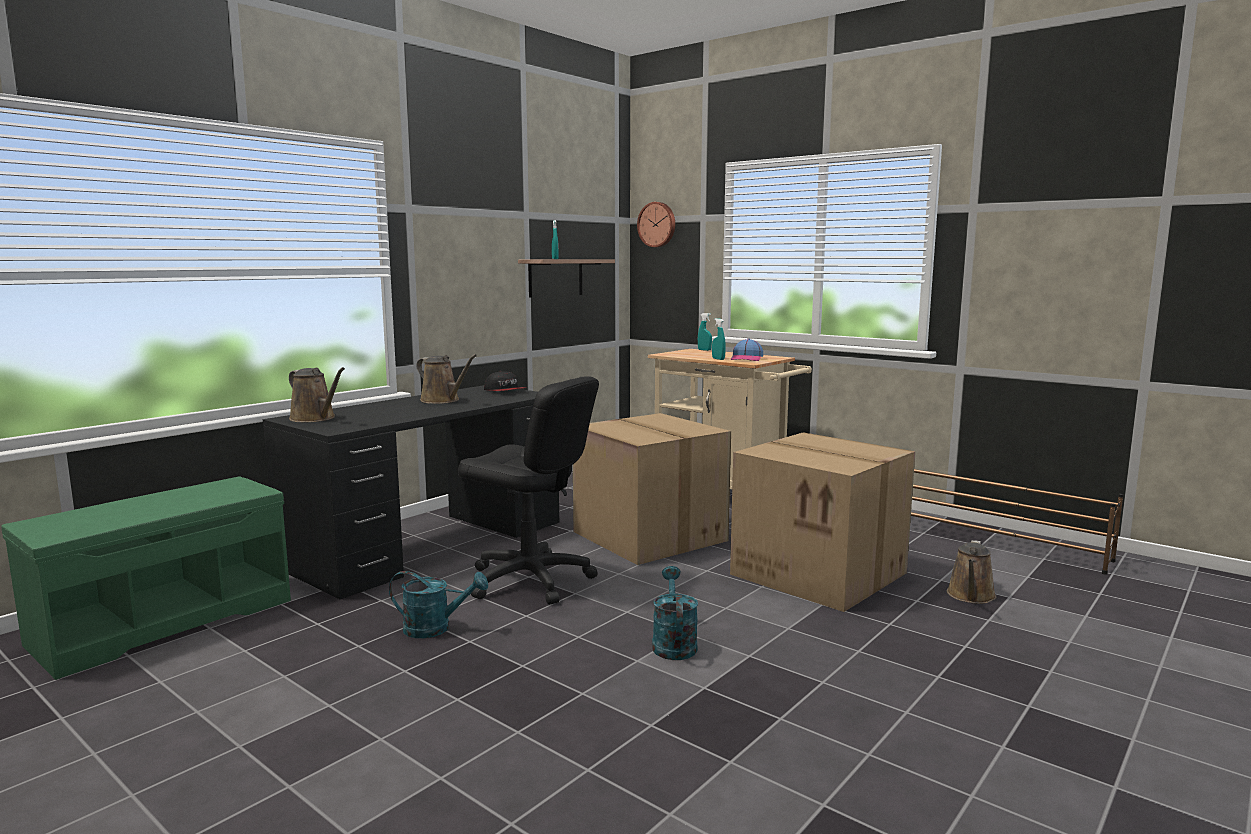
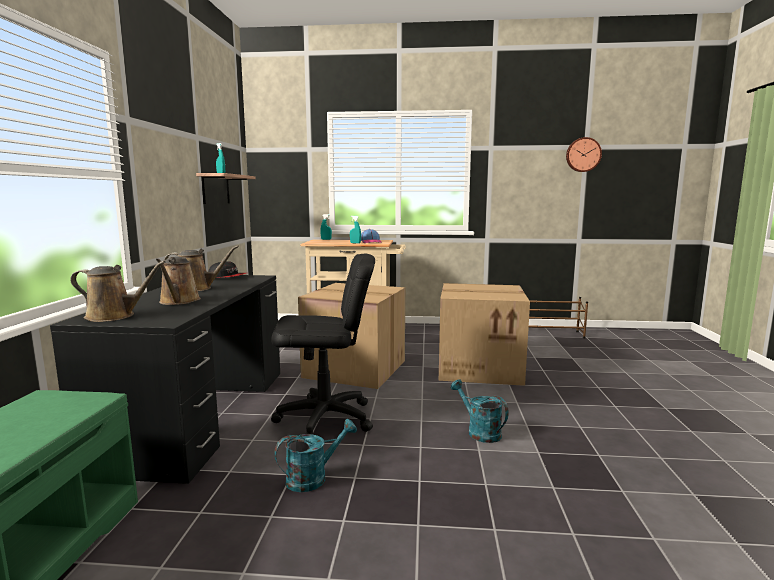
camera: 35 degrees left, 0 degrees up
(657, 224) = (271, 153): wall clock -> wall clock (583, 155)
(970, 596) = (559, 362): brown watering can -> brown watering can (179, 301)

